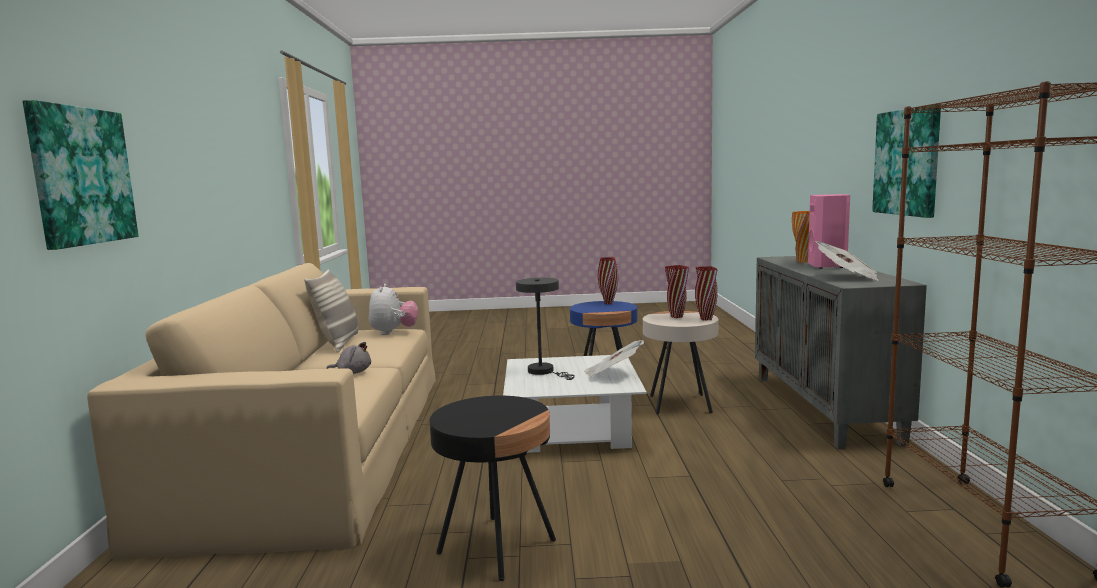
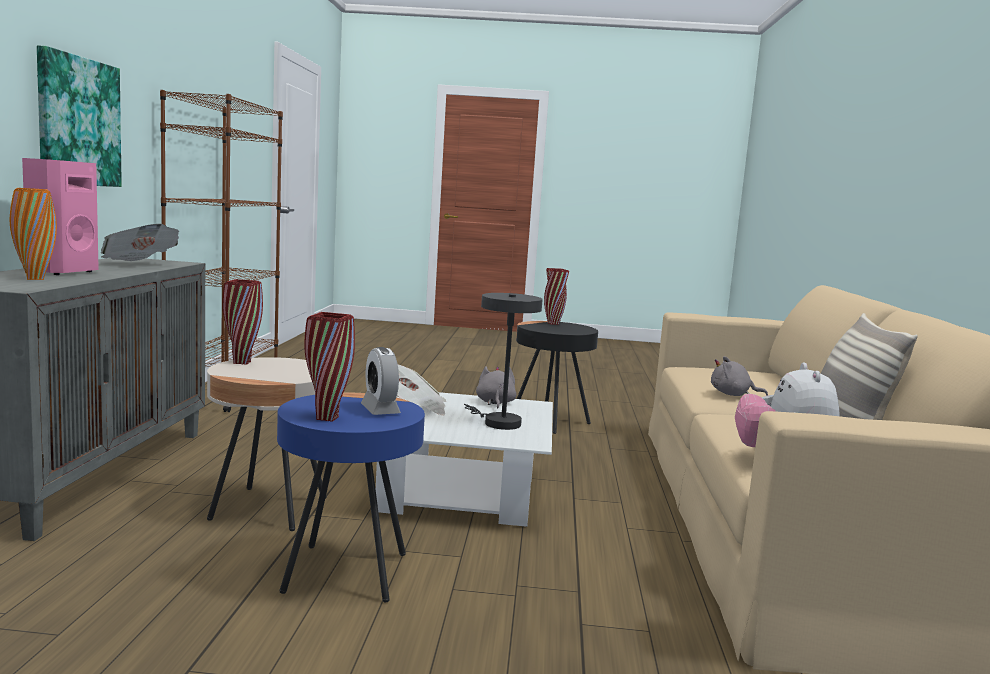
camera: 175 degrees left, 0 degrees up
(81, 176) = (901, 171): picture -> none
(552, 388) = (495, 403): none -> grey plush toy
(591, 308) = (380, 410): none -> alarm clock
(676, 317) = (272, 371): red vase -> red vase (553, 323)

